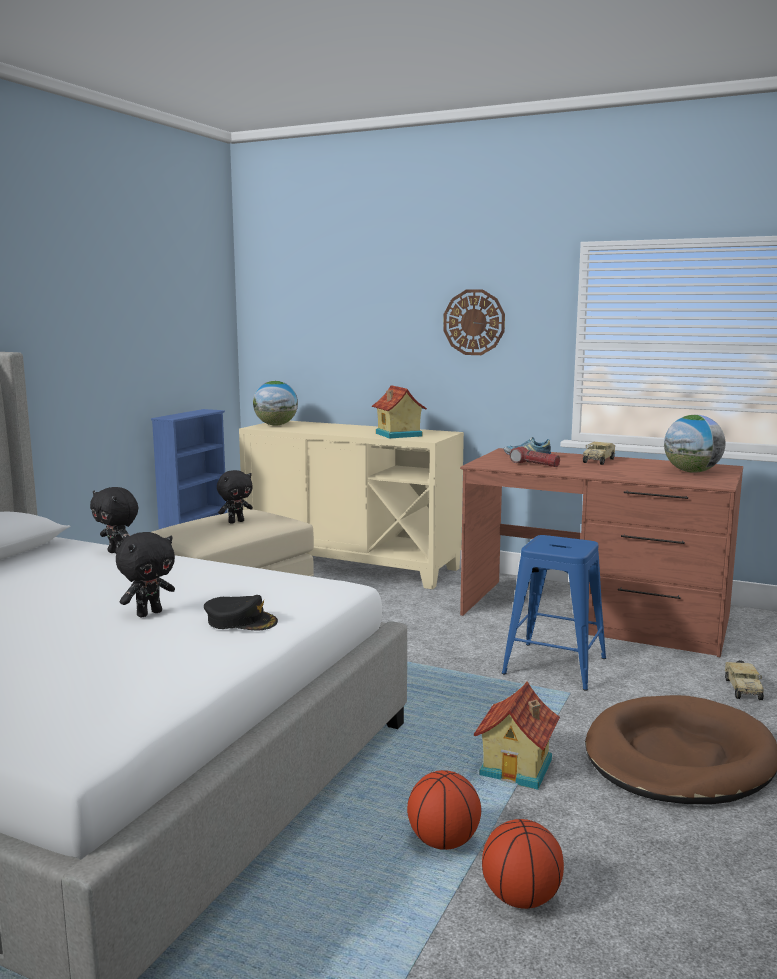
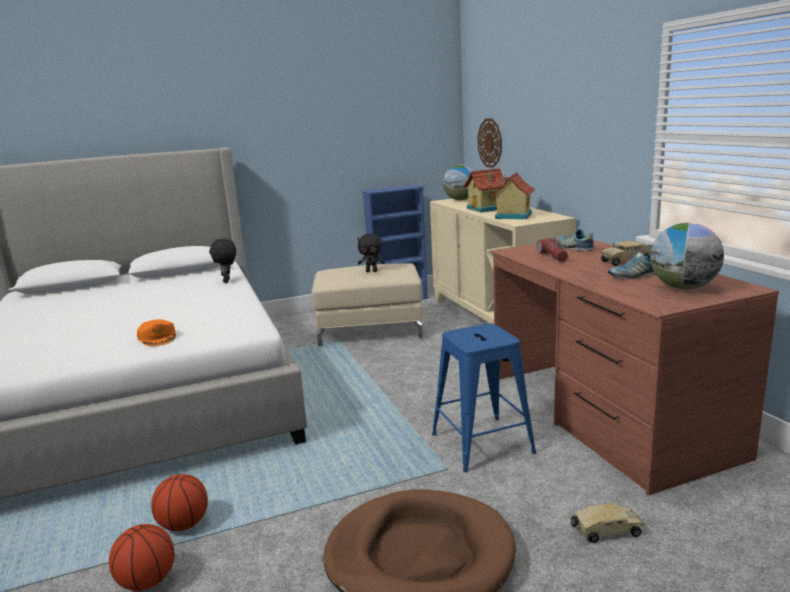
camera: 45 degrees right, 5 degrees up
(149, 613) = (146, 321): black plush toy -> none
(241, 621) = (158, 337): black cap -> orange cap
(474, 322) = (585, 113): wall clock -> wall clock (490, 143)
(518, 768) = (307, 504): toy house -> toy house (487, 209)
(638, 469) = (633, 276): none -> shoe
(742, 688) = (605, 532): toy truck -> toy truck turned 150 degrees counterclockwise

